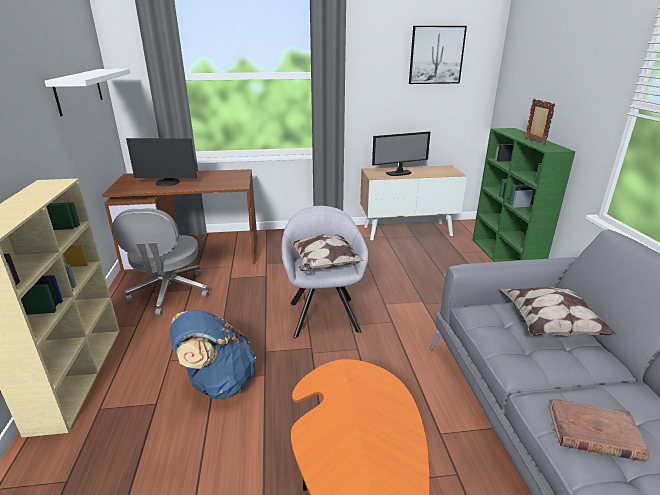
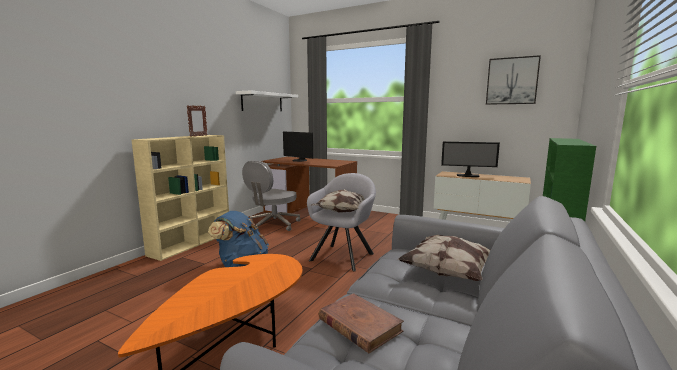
camera: 35 degrees right, 15 degrees down
(535, 141) = (569, 142): picture frame -> picture frame (198, 136)

